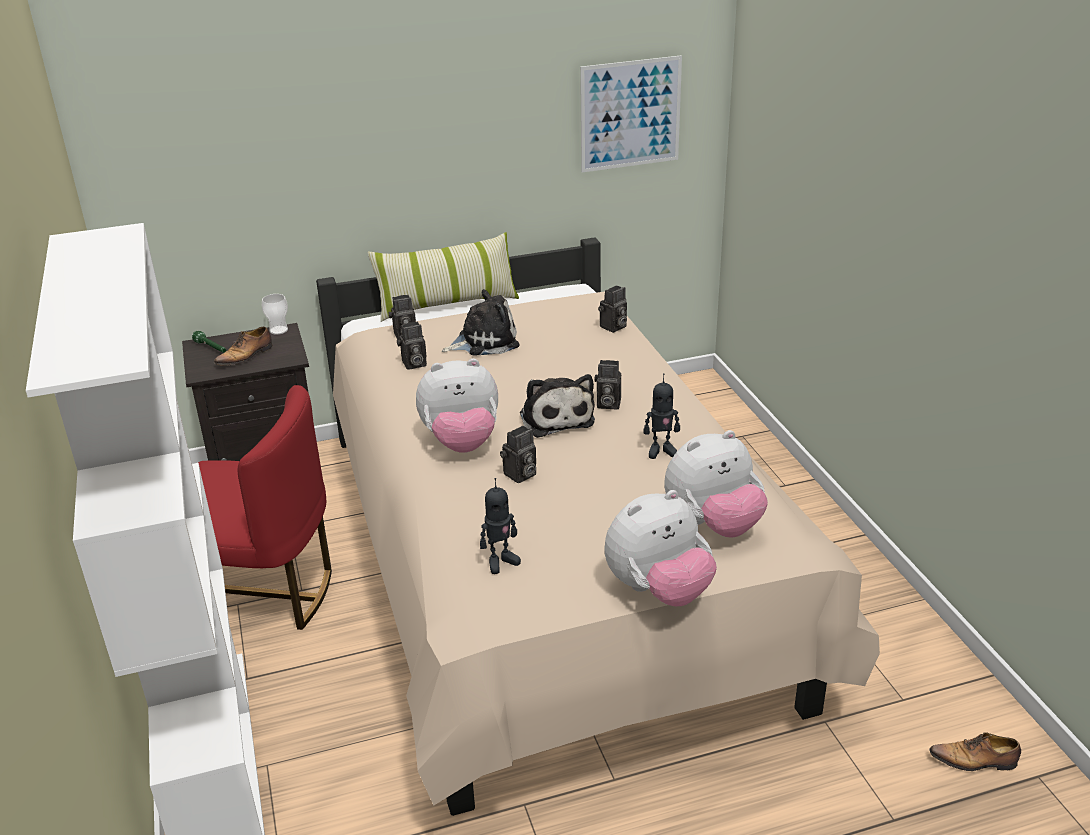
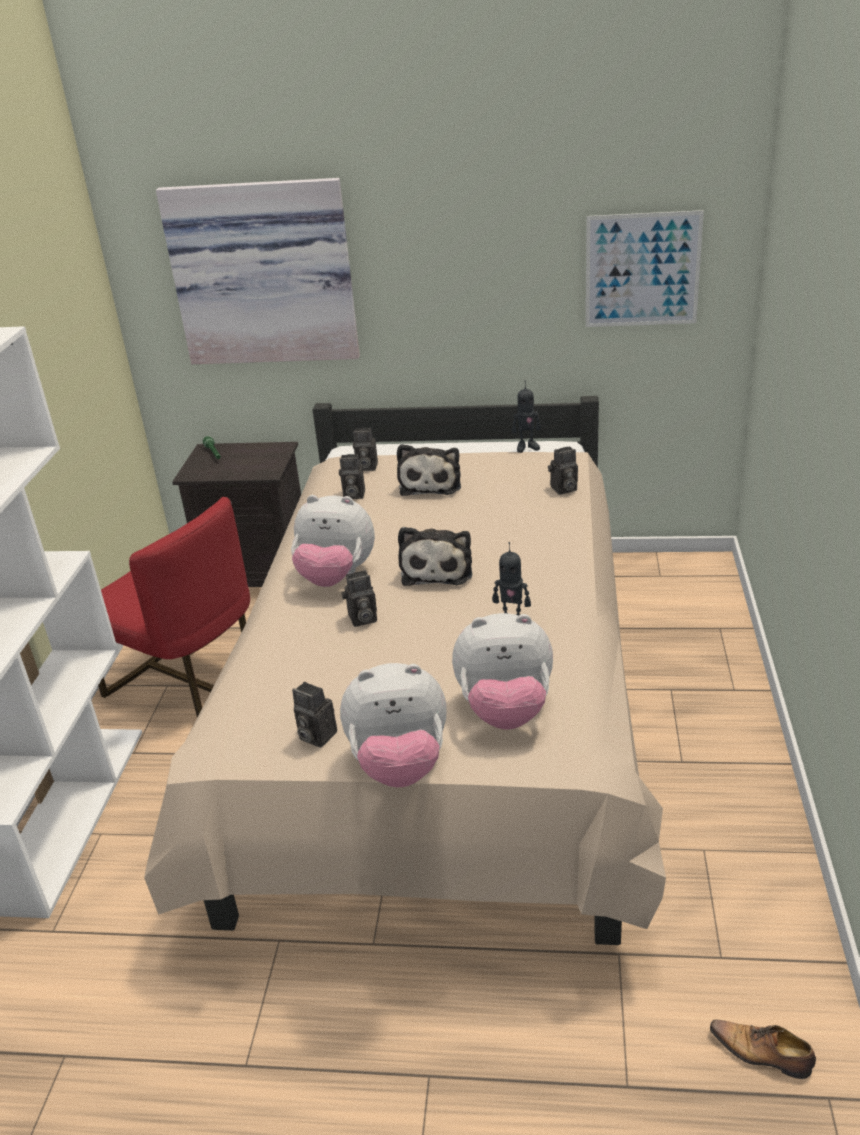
camera: 25 degrees right, 0 degrees up
(246, 356) = (235, 465): shoe -> none
(257, 146) = (264, 272): none -> picture
(278, 330) = (277, 446): cup -> none
(447, 303) = (429, 442): pillow -> none
(484, 341) = (431, 483): plush toy -> plush toy turned 90 degrees clockwise
(501, 562) = (281, 699): toy robot -> toy robot (526, 447)
(607, 404) = (496, 565): camera -> camera (315, 736)

